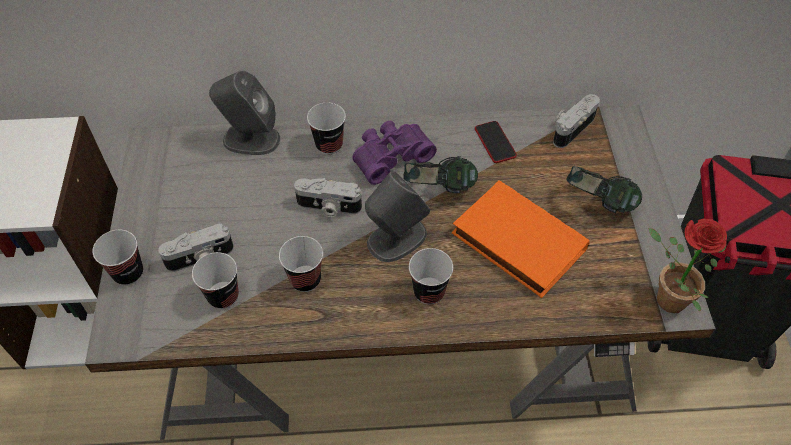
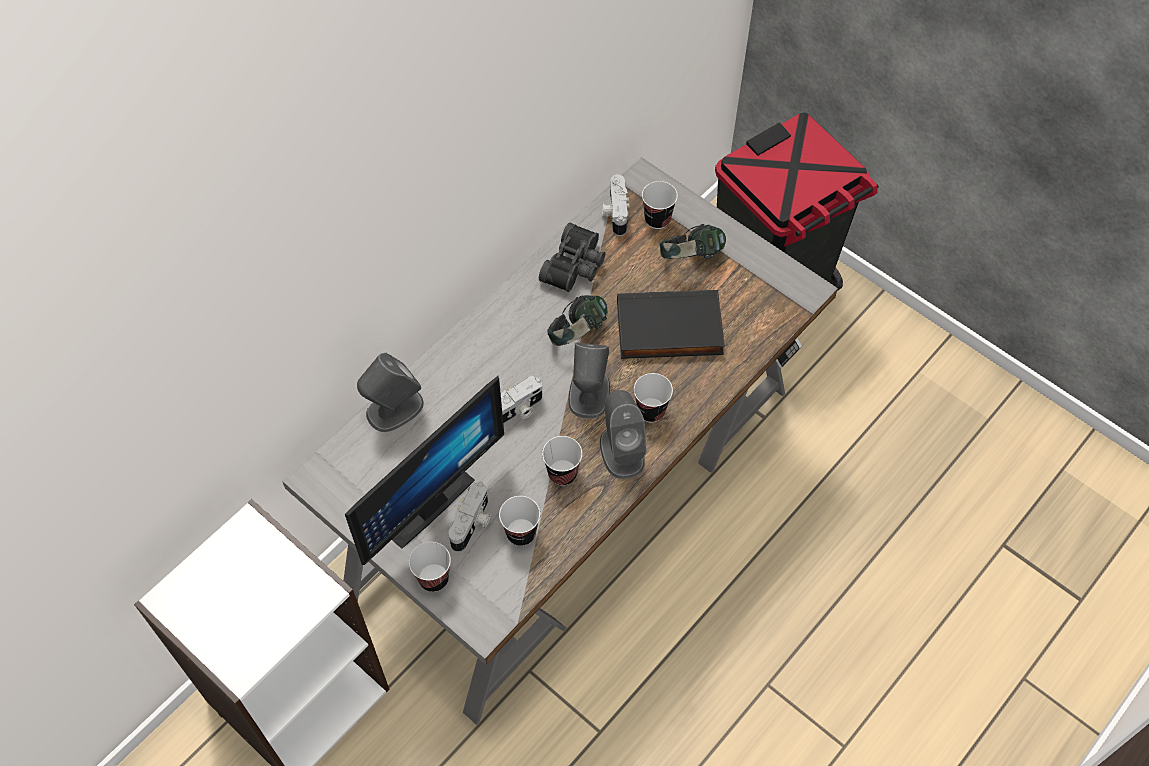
camera: 45 degrees left, 5 degrees up
(191, 215) = (424, 502): none -> monitor
(329, 145) = (459, 364): cup -> cup (657, 219)
(369, 302) = (621, 451): none -> grey speaker
(390, 156) = (514, 336): purple binoculars -> none
(495, 142) = (576, 266): phone -> black binoculars
(516, 243) = (668, 330): orange book -> black book
(664, 298) = (792, 292): potted plant -> none

